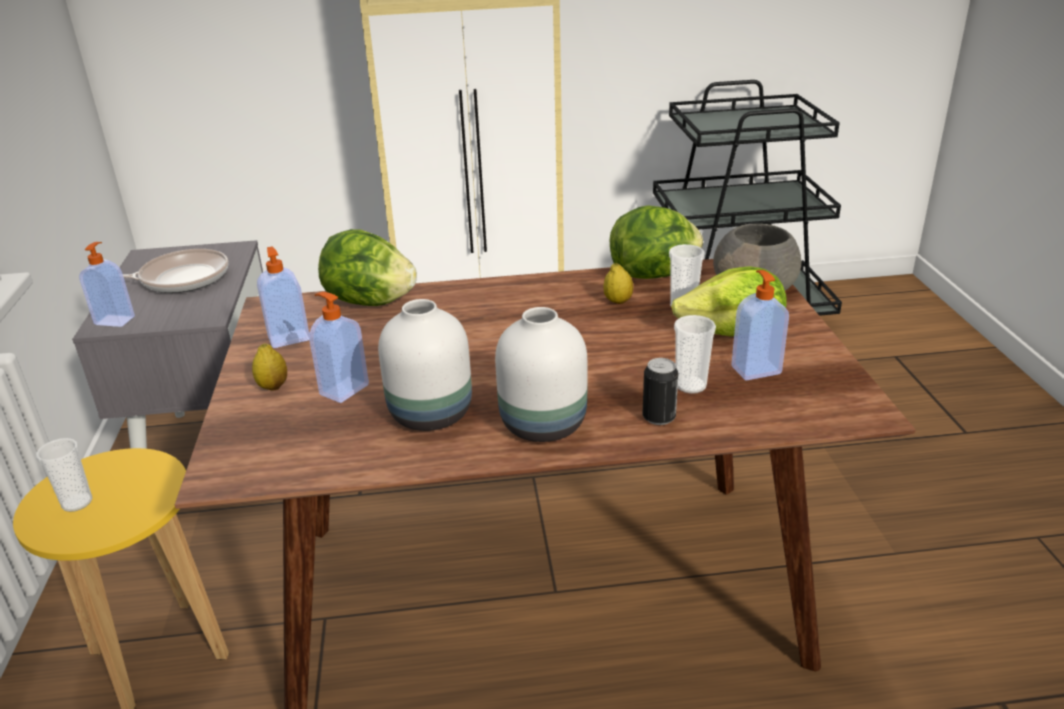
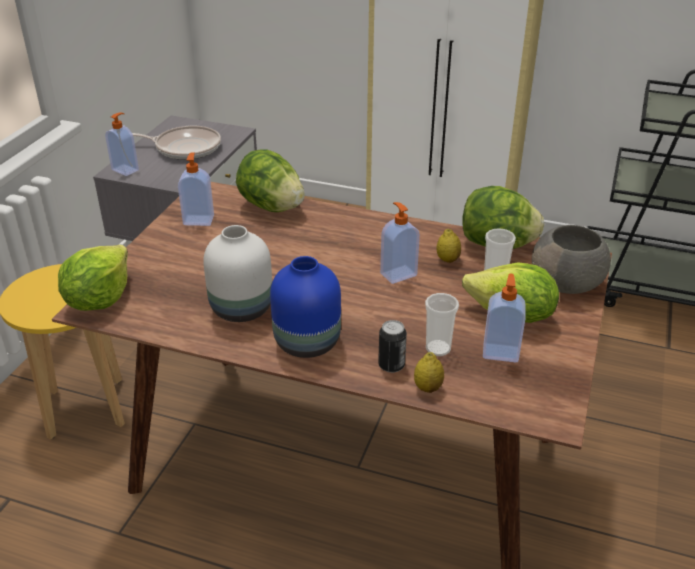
camera: 25 degrees right, 5 degrees up
(77, 502) = (41, 293): cup -> none
(227, 460) = (99, 299): none -> lettuce
(273, 386) = (162, 254): lemon -> lemon (428, 387)
(343, 389) = (202, 271): soap dispenser -> soap dispenser (398, 274)
(543, 423) = (308, 341): white vase -> blue vase

